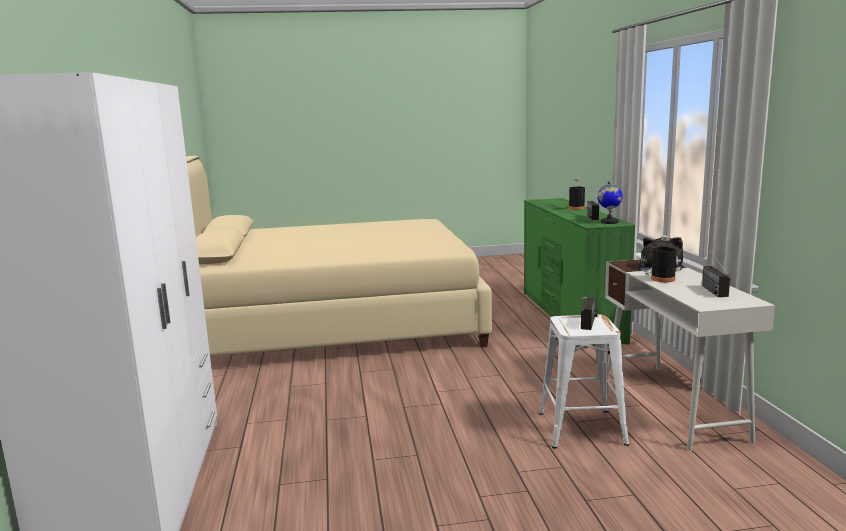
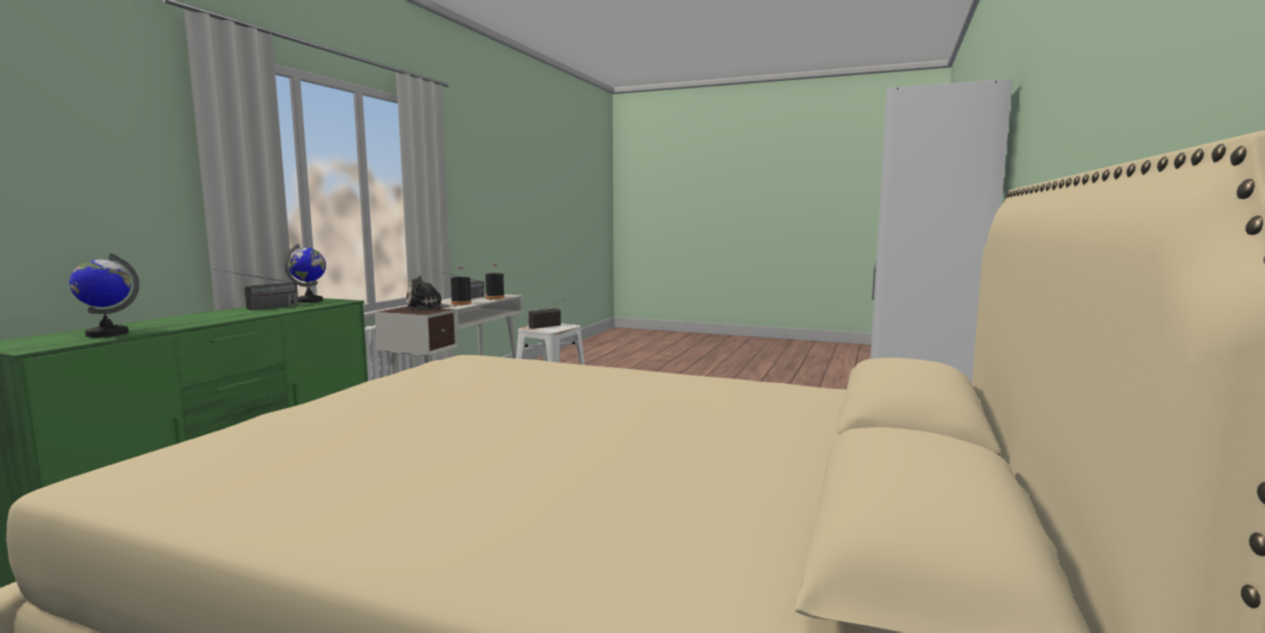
camera: 150 degrees left, 5 degrees down
(550, 204) = (107, 334): none -> globe
(576, 208) = (173, 320): black bottle -> black bottle (495, 298)

